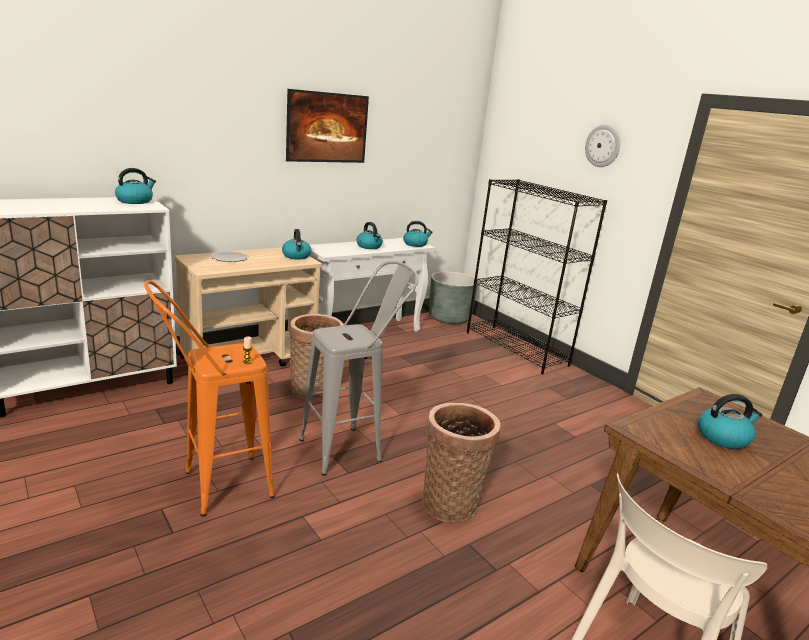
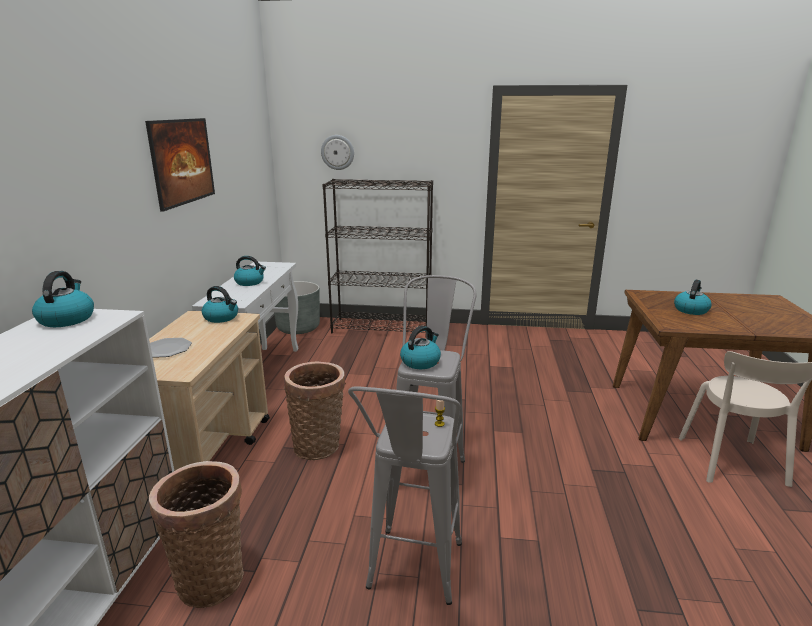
camera: 45 degrees left, 0 degrees up
(213, 488) = (412, 578): orange stool -> grey stool
(415, 244) = (276, 266): kettle -> kettle (420, 361)
(451, 502) = (541, 453): basket -> basket (211, 576)
(603, 146) = (415, 136): wall clock -> wall clock (337, 152)

